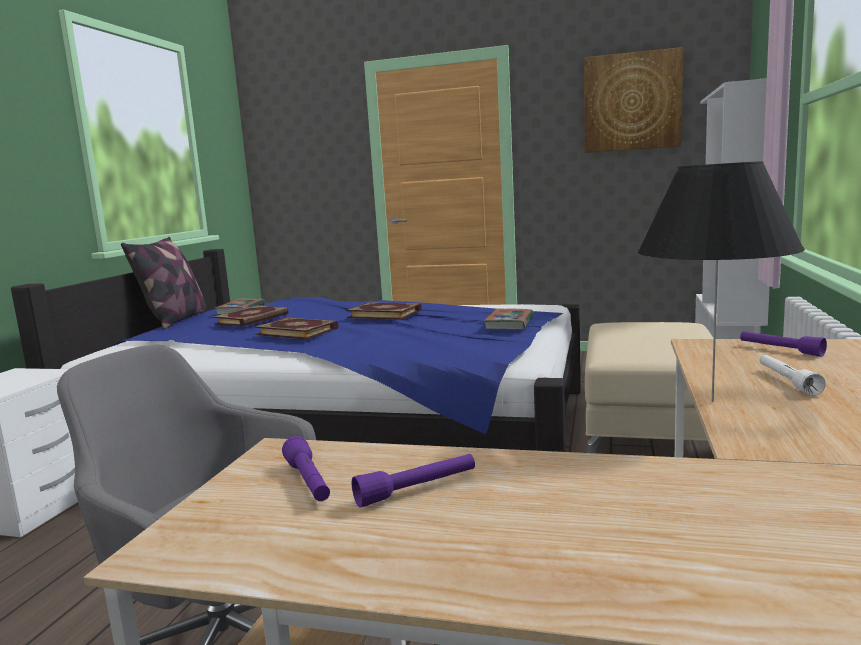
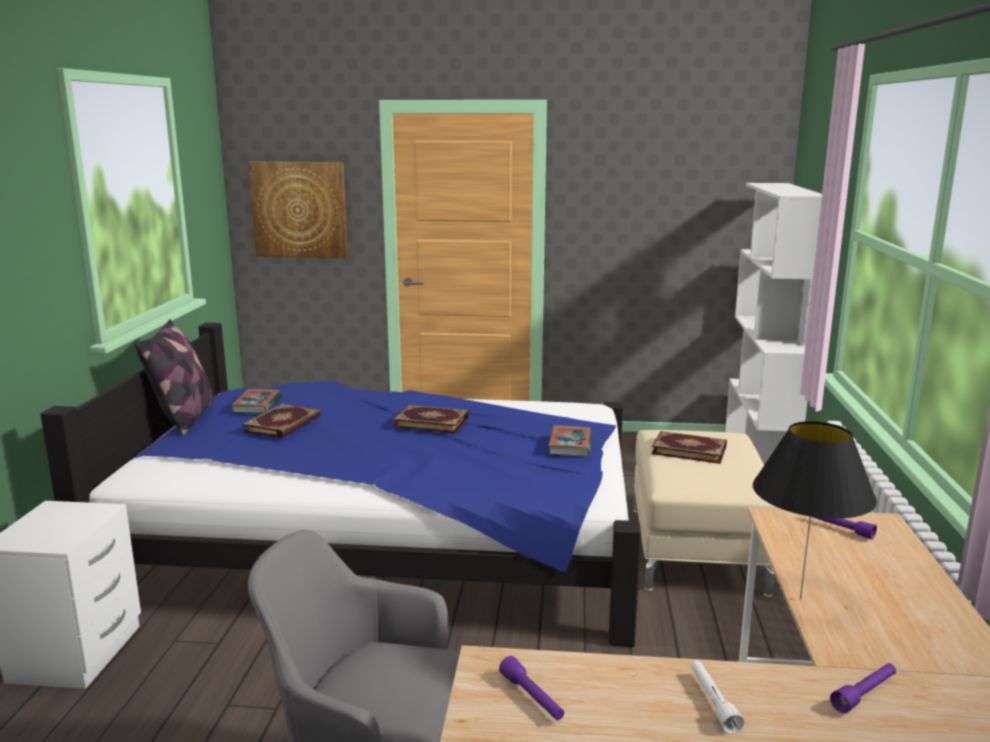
camera: 10 degrees left, 5 degrees up
(298, 331) = (349, 449): book -> book (689, 449)
(417, 490) = (618, 704): purple flashlight -> purple flashlight (864, 694)
(632, 102) = (676, 175): picture -> picture (299, 209)
(787, 381) = (850, 573): white flashlight -> white flashlight (713, 702)

